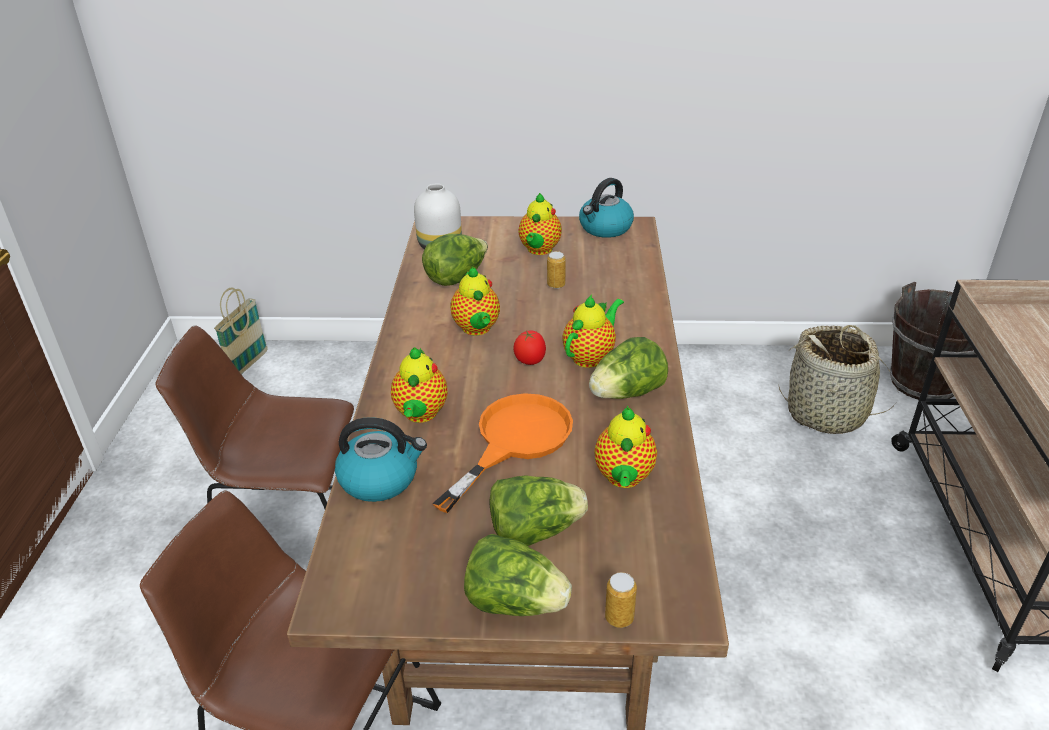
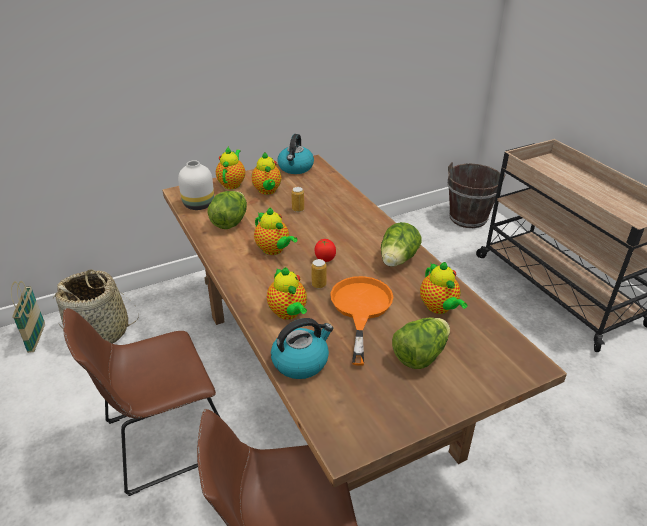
camera: 30 degrees left, 0 degrees up
(515, 602) = (447, 399): lettuce -> none
(591, 356) = (358, 245): teapot -> teapot (232, 183)
(619, 618) = (506, 383): can -> can (319, 285)
(827, 413) = (434, 249): basket -> basket (100, 332)

